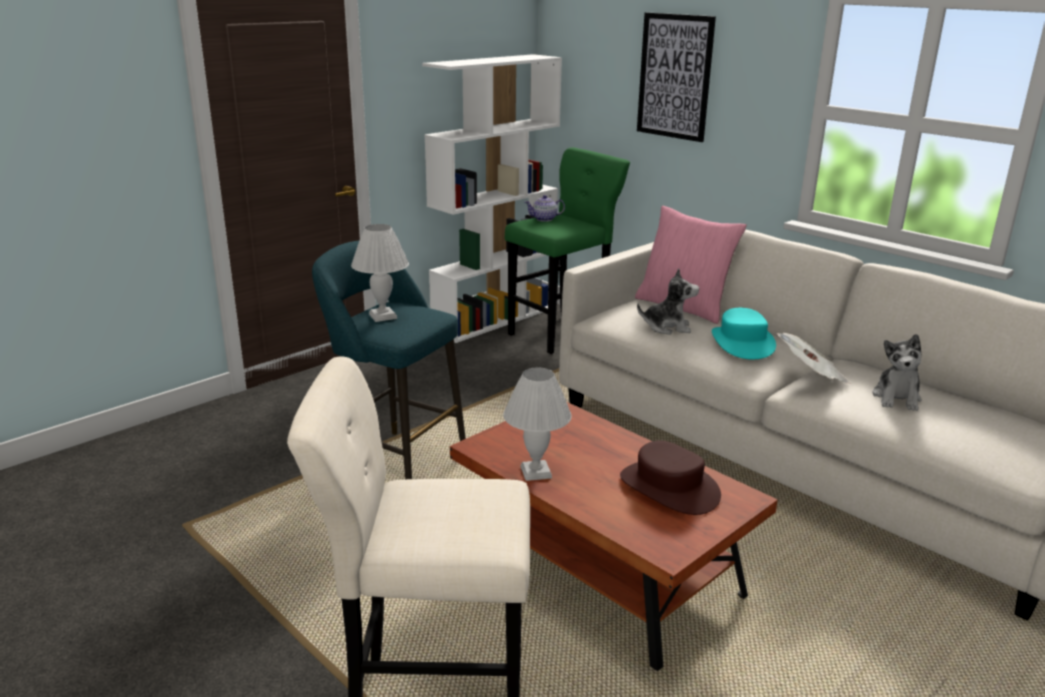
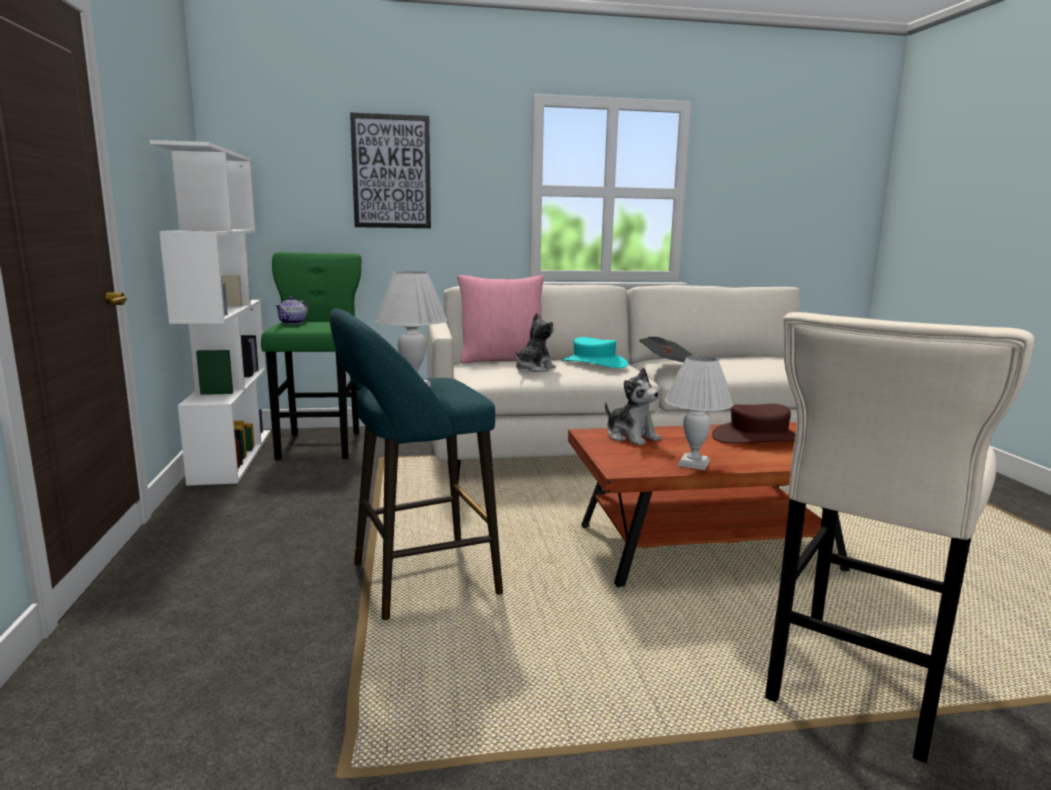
camera: 55 degrees left, 10 degrees down
(897, 398) = (720, 362): plush toy -> plush toy (631, 437)

